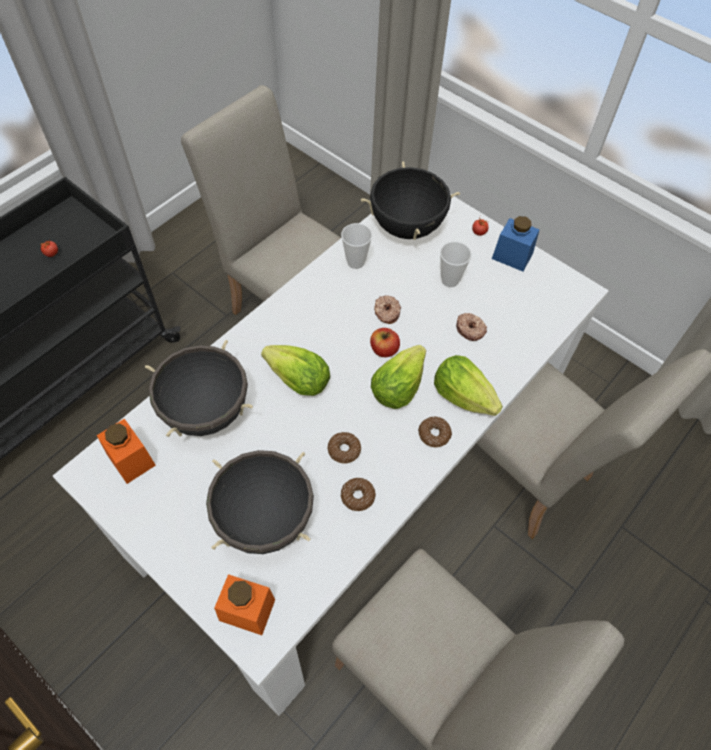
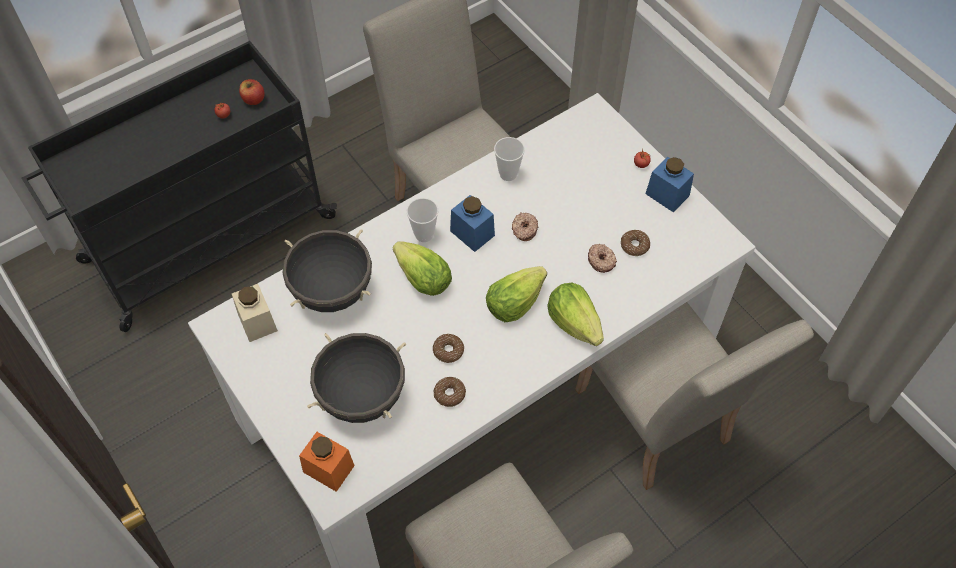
camera: 15 degrees right, 0 degrees up
(131, 459) = (257, 322): orange jar -> beige jar
(336, 325) = (472, 233): none -> blue jar
(384, 350) = (511, 265): apple -> apple (253, 99)
(407, 226) = (569, 146): black cooking pot -> none
(434, 434) = (536, 353): donut -> donut (634, 245)
(450, 280) = (596, 208): cup -> cup (424, 234)

